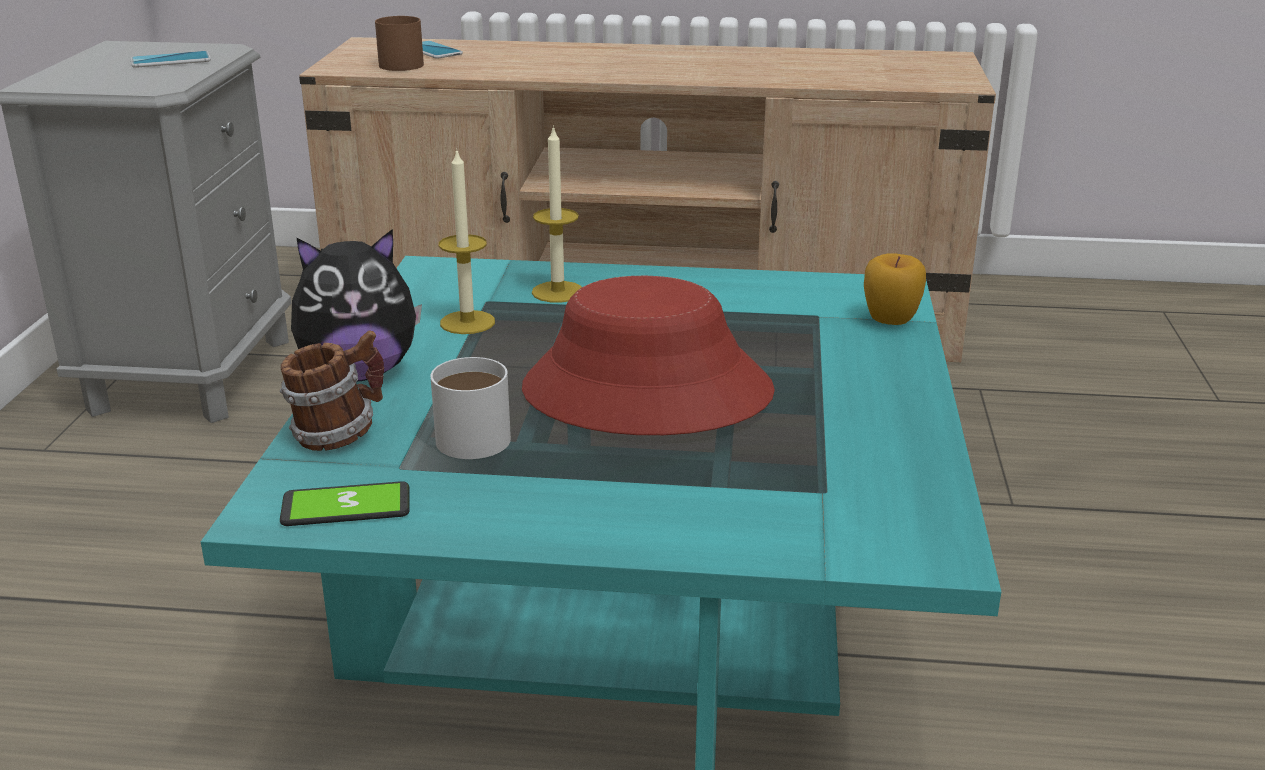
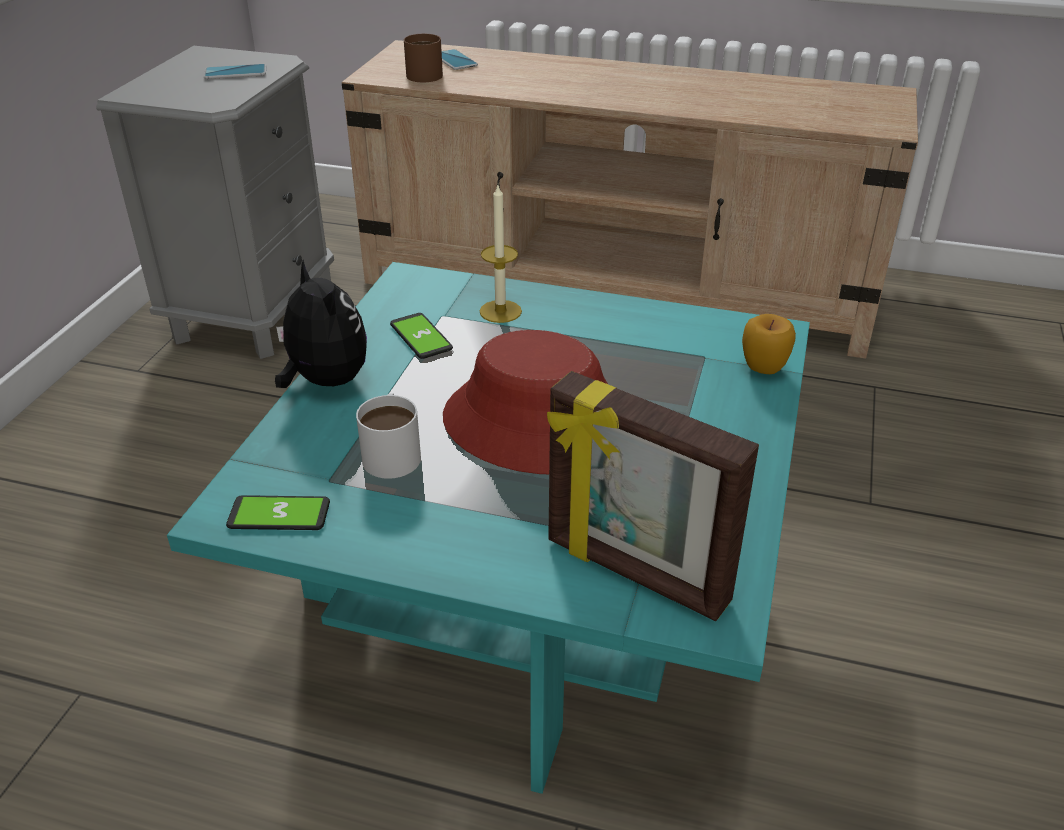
camera: 10 degrees right, 10 degrees up
(338, 434) = (292, 442): mug -> none
(359, 373) = (324, 381): plush toy -> plush toy turned 120 degrees counterclockwise
(467, 322) = (421, 337): candle -> phone
(816, 520) = (635, 573): none -> picture frame

